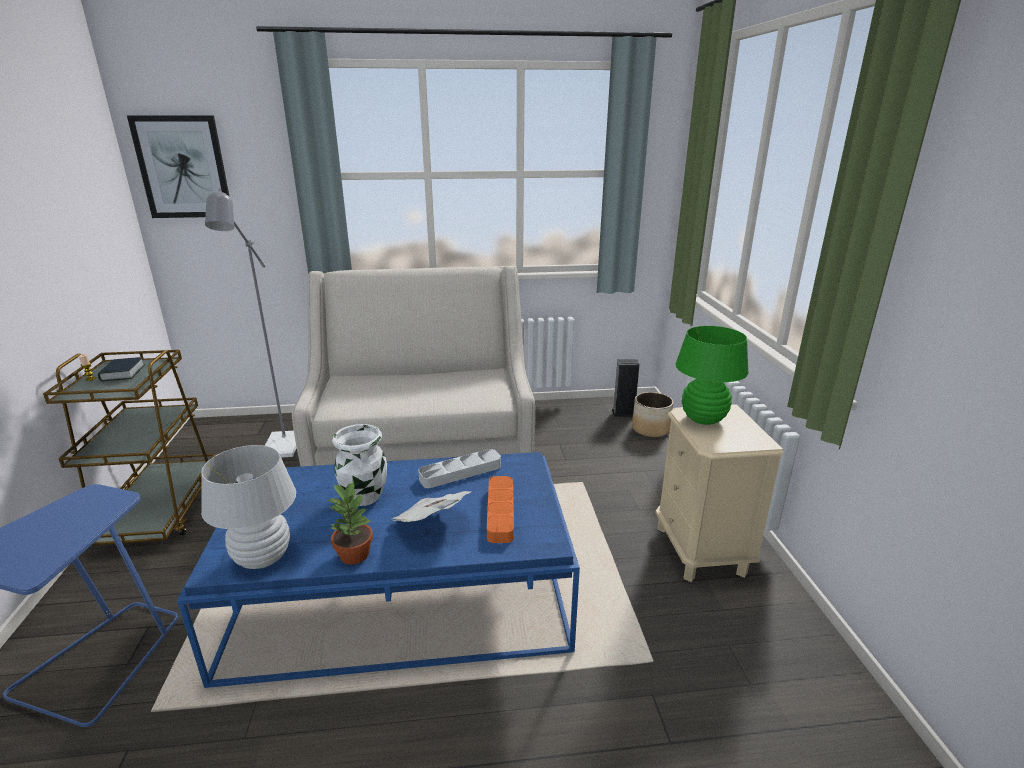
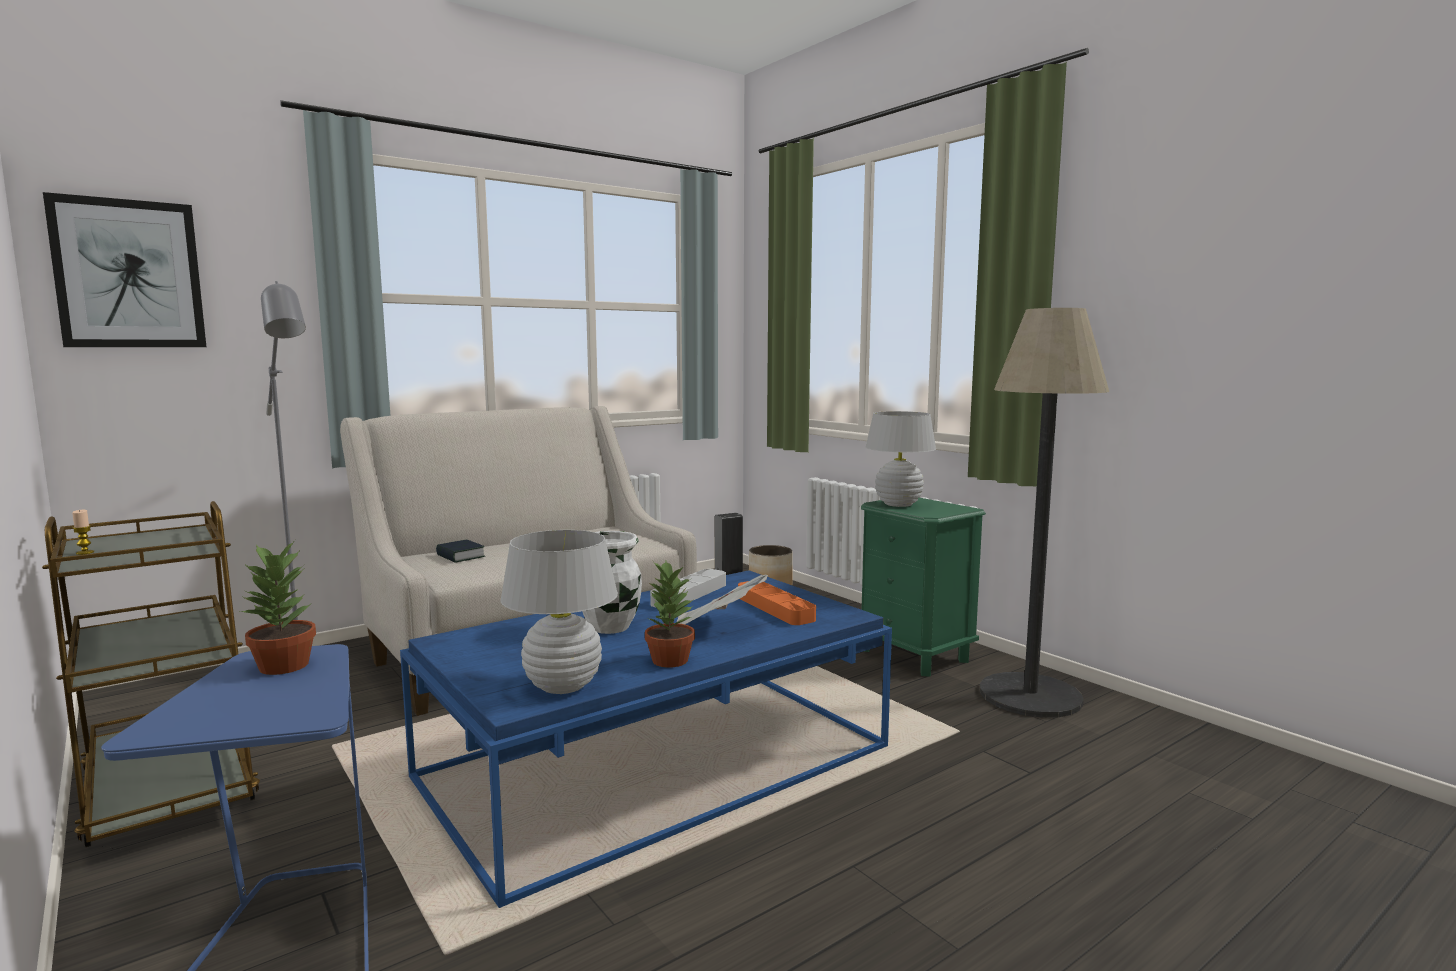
camera: 30 degrees left, 15 degrees down
(86, 509) = (284, 666): none -> potted plant
(123, 373) = (137, 543): book -> book (460, 556)
(701, 550) = (914, 655): beige nightstand -> green nightstand
(703, 419) = (898, 504): green table lamp -> white table lamp
(766, 644) = (1030, 696): none -> floor lamp

